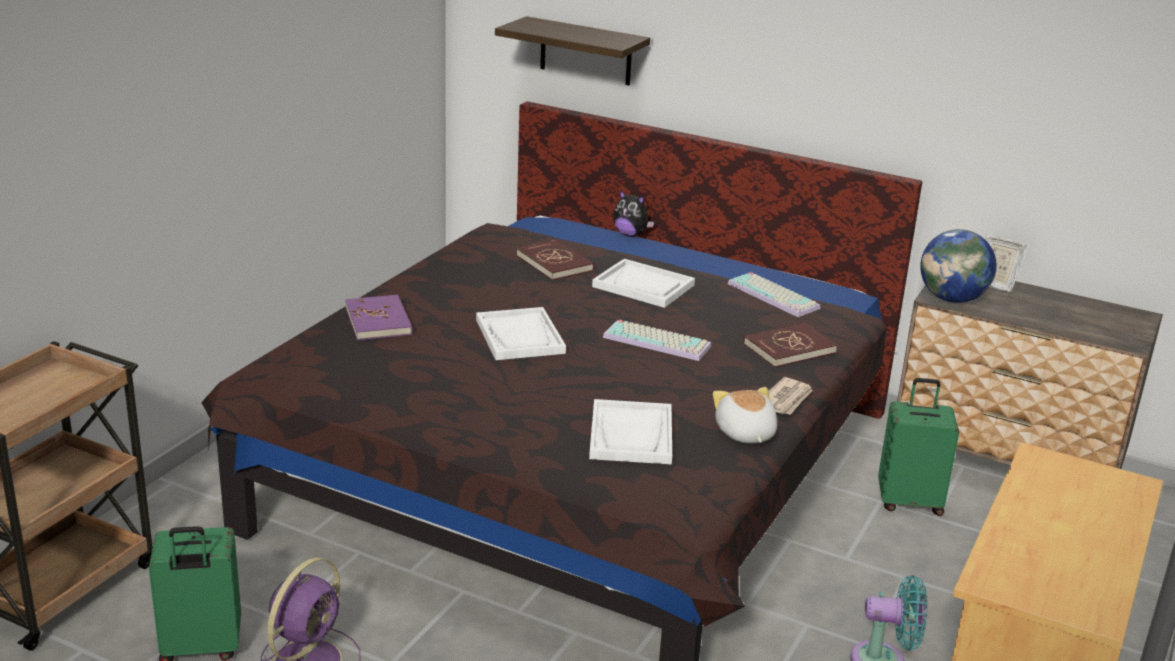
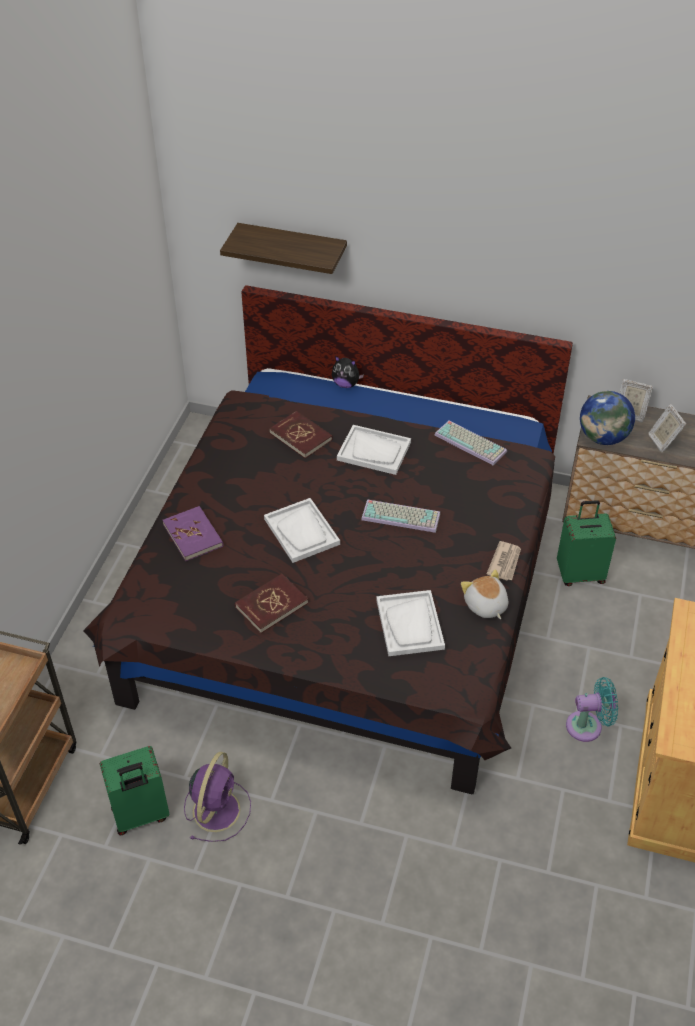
camera: 10 degrees left, 20 degrees up
(789, 348) = (495, 504): red book -> red book (271, 605)
(1035, 312) = (662, 441): none -> picture frame

